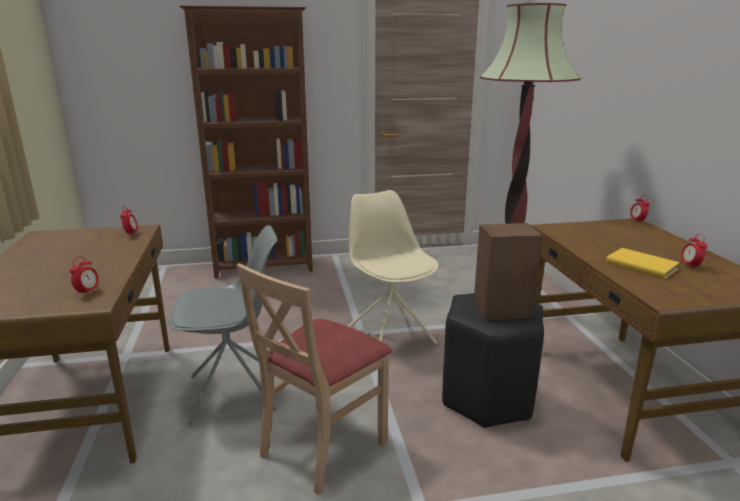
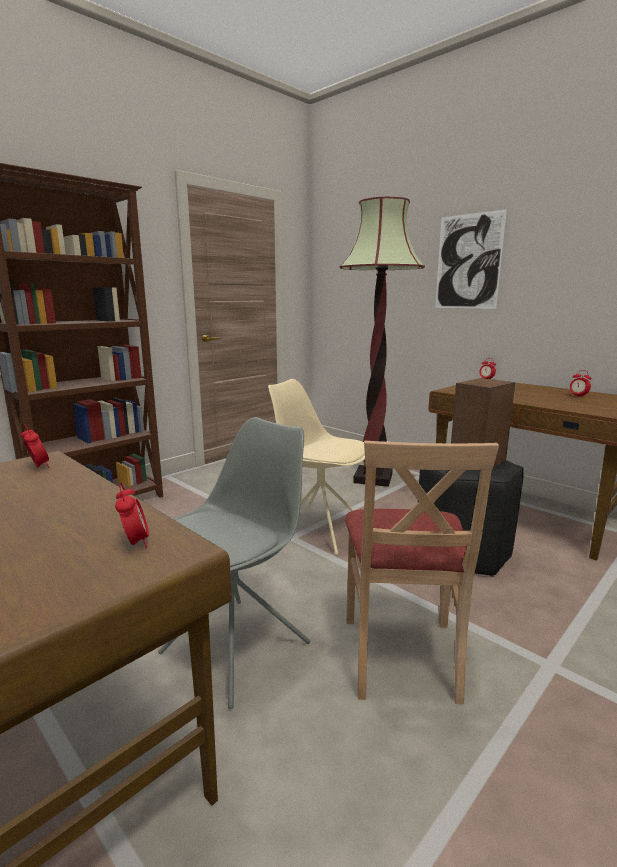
camera: 35 degrees left, 5 degrees down
(641, 264) = (555, 400): yellow book -> none
(646, 73) = (468, 262): none -> picture

